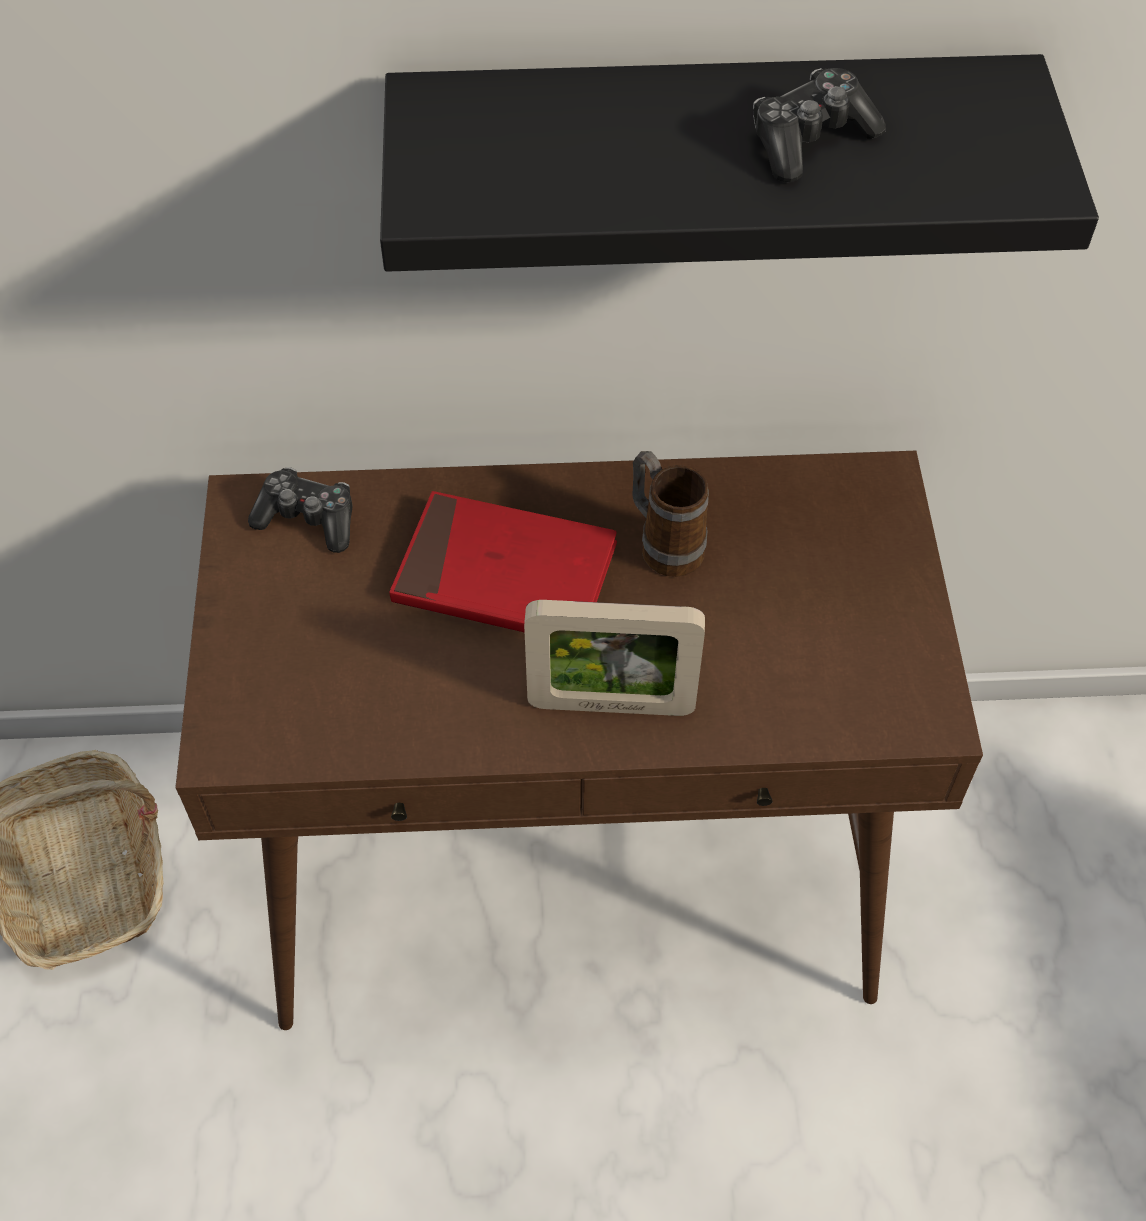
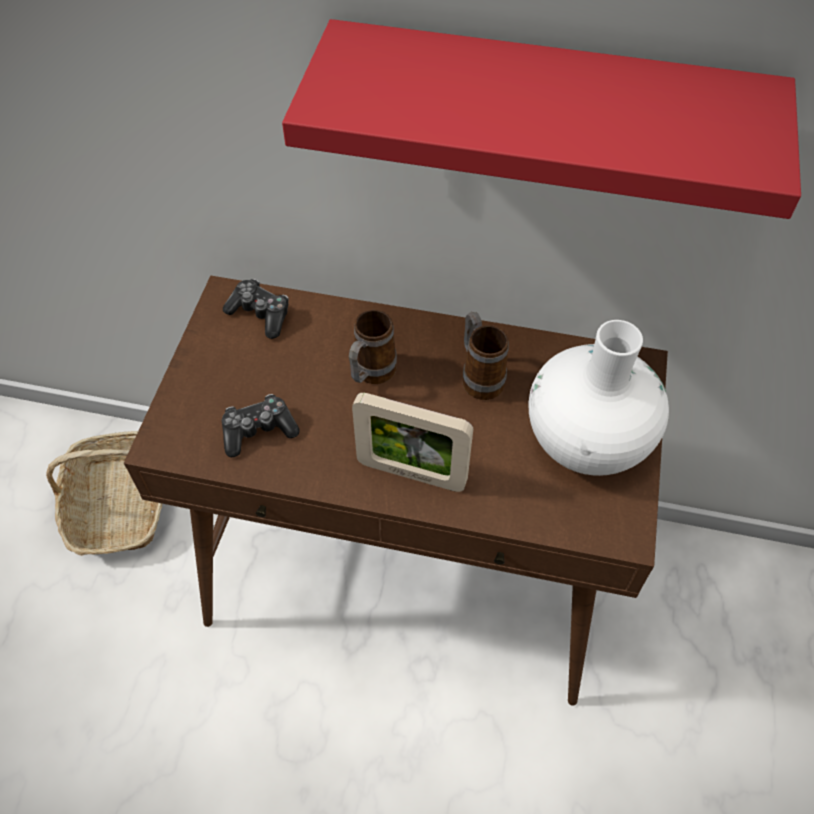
camera: 15 degrees right, 0 degrees up
(505, 575) = (370, 375): red book -> mug
(708, 153) = (544, 114): black shelf -> red shelf
(809, 140) = (602, 107): game controller -> game controller (258, 430)
(842, 601) = (586, 439): none -> white vase

